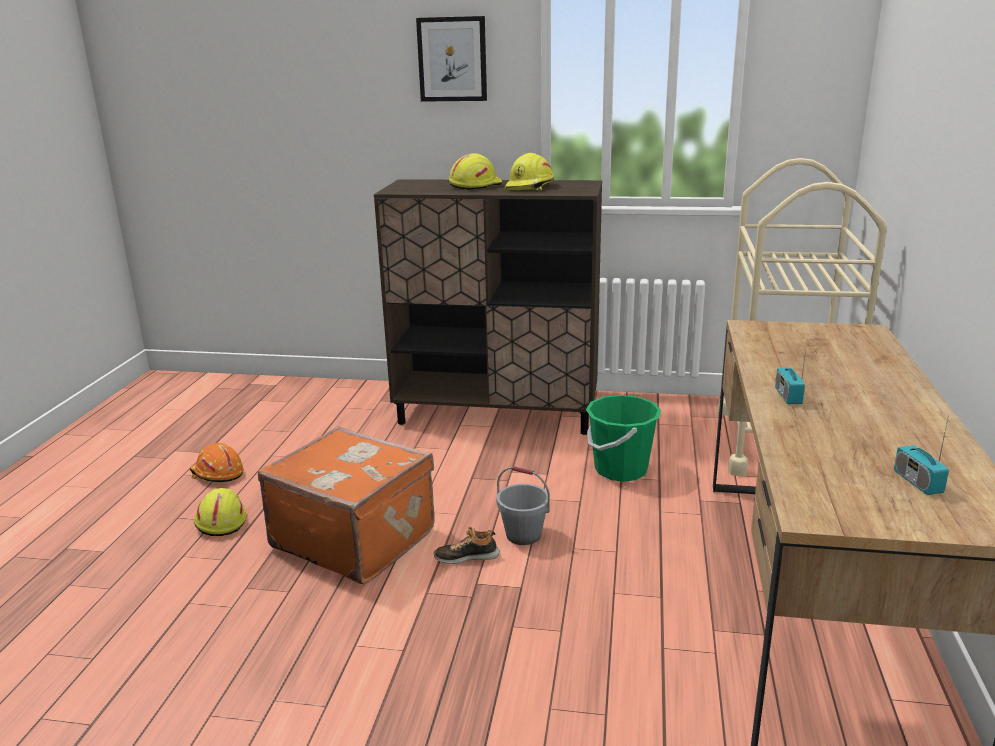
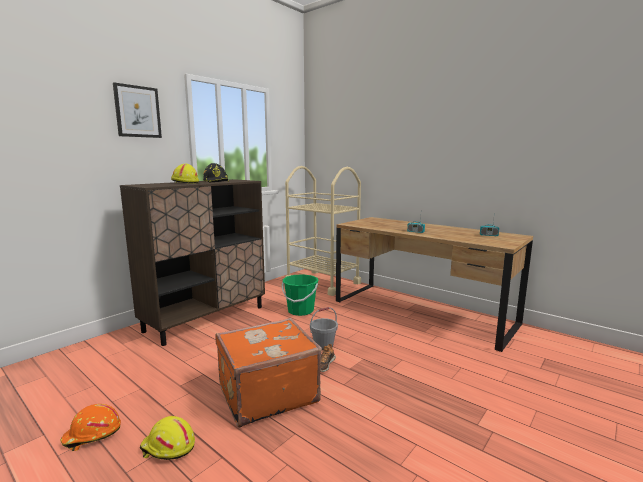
camera: 60 degrees left, 10 degrees down
(530, 187) = (216, 181): yellow hard hat -> black hard hat

